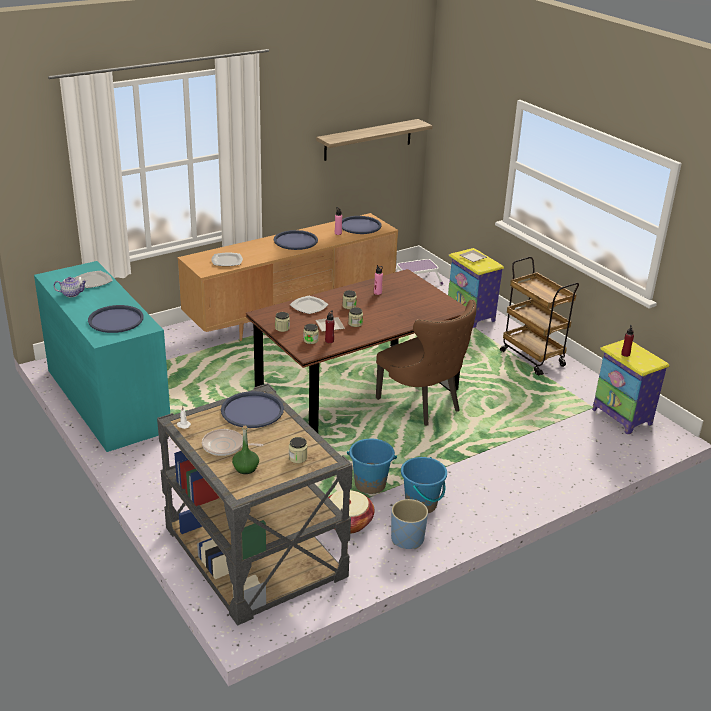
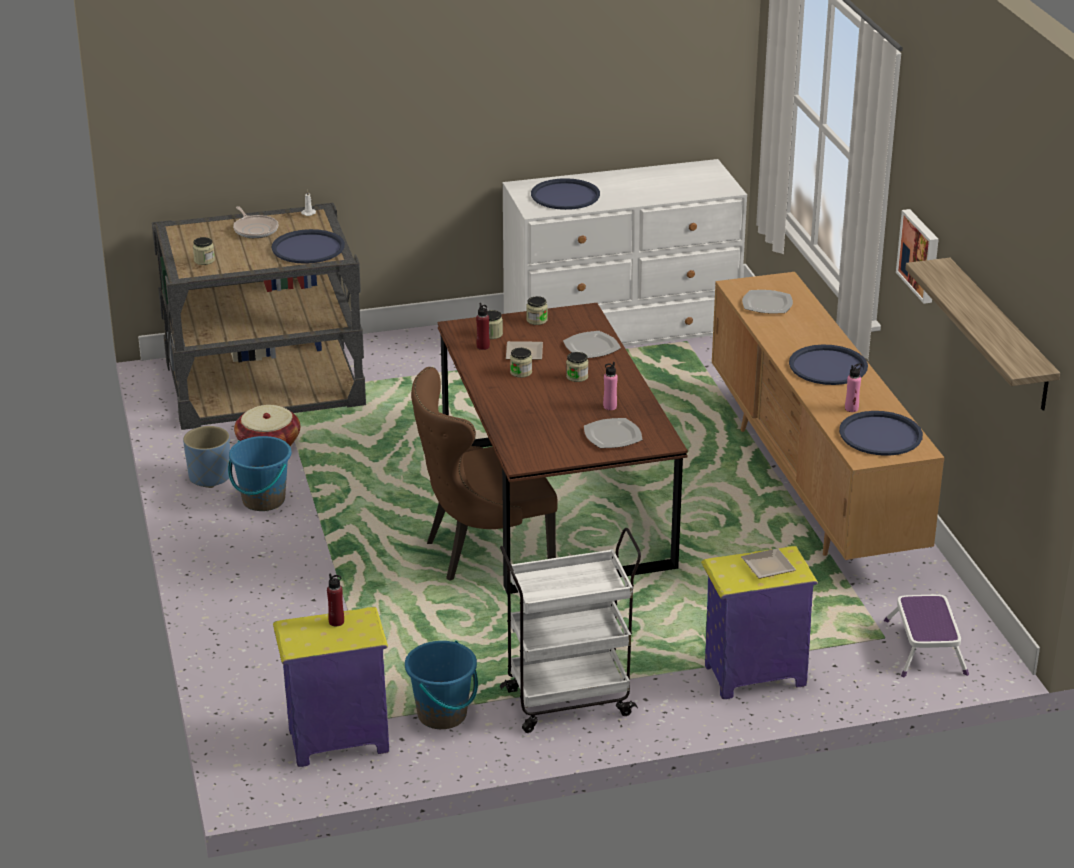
camera: 110 degrees right, 0 degrees up
(71, 294) = (650, 176): teapot -> none
(93, 281) = (682, 189): plate -> plate (612, 435)
(107, 399) = (622, 325): turquoise dresser -> white dresser
(225, 446) = (255, 229): frying pan -> frying pan turned 120 degrees clockwise
(246, 468) = (209, 235): green bottle -> none
(285, 157) = (920, 255): none -> picture
(370, 484) = (327, 473): blue bucket -> blue bucket (442, 715)
(532, 359) = (567, 703): brown cart -> white cart

